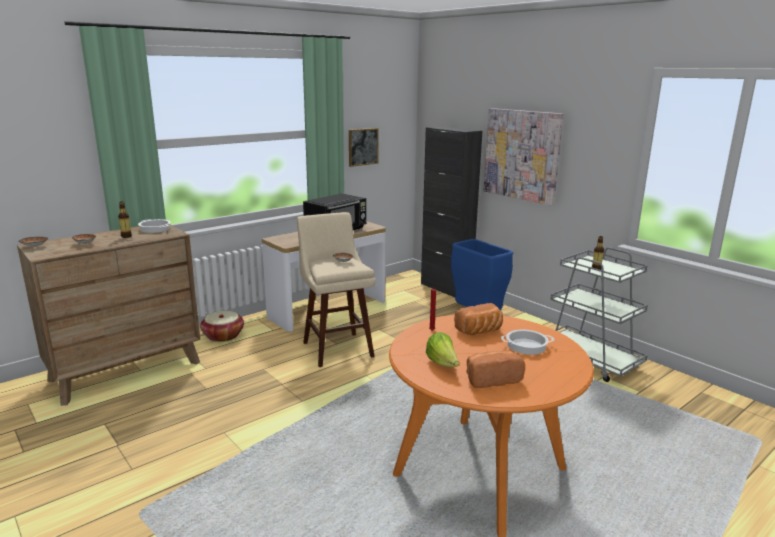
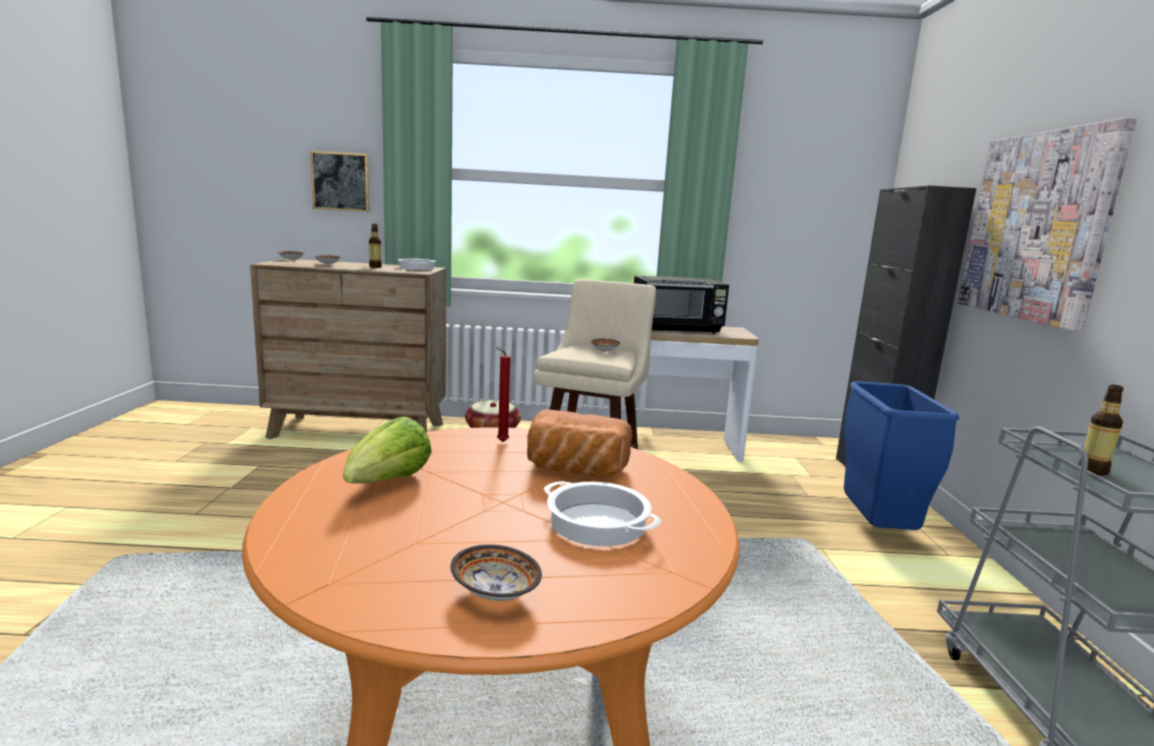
camera: 40 degrees right, 5 degrees down
(363, 146) = (774, 219): picture -> picture (341, 181)
(491, 379) = (388, 538): bread -> none
(548, 377) = (495, 592): none -> bowl

